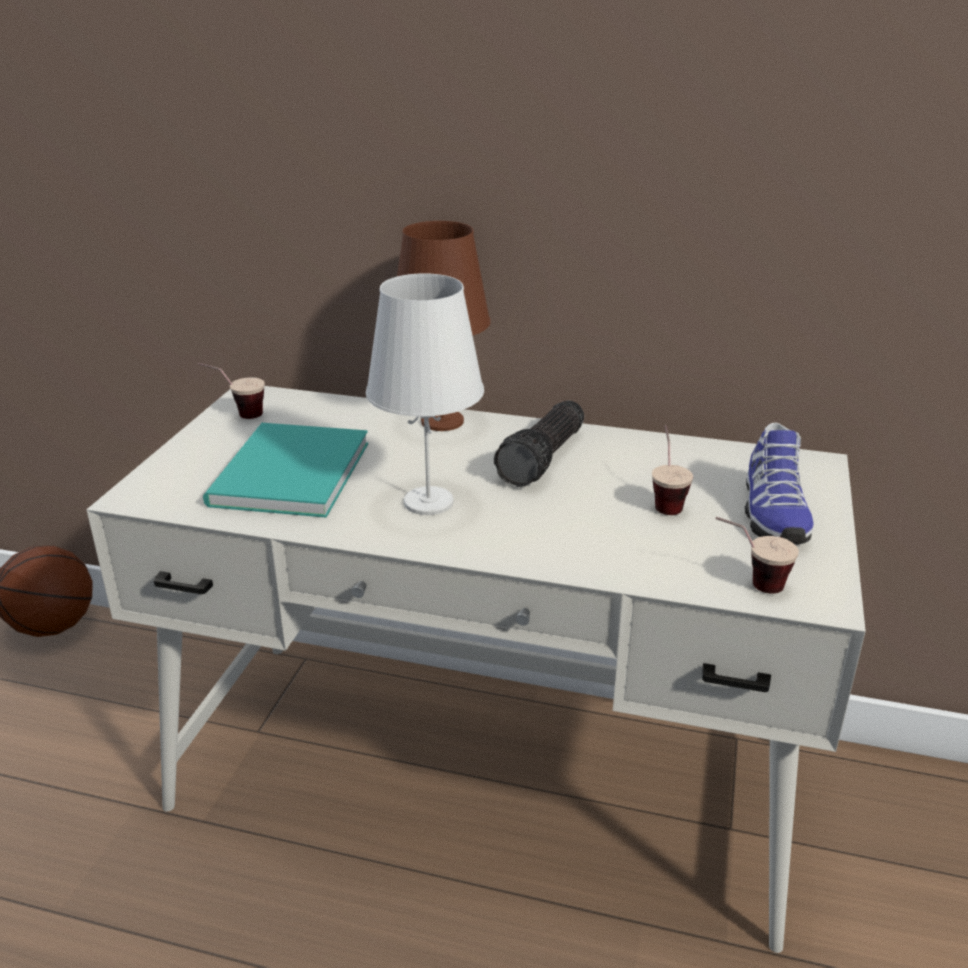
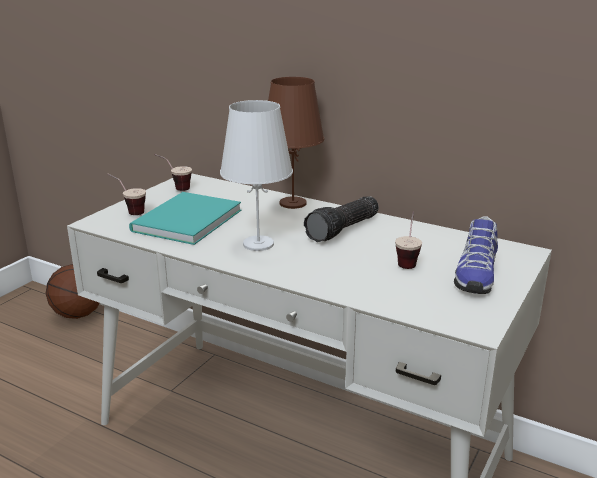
camera: 15 degrees right, 5 degrees down
(748, 584) = (433, 312): cup -> cup (128, 211)

